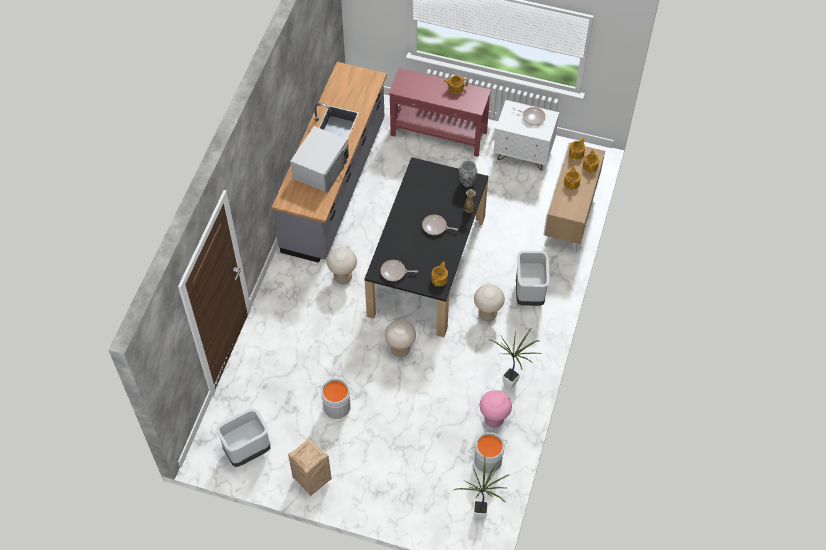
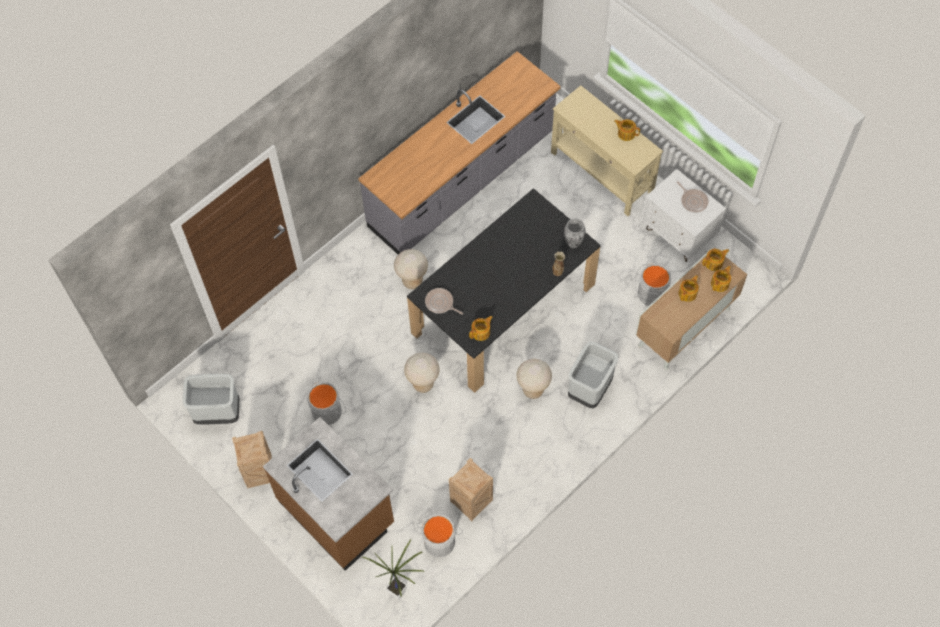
camera: 30 degrees right, 5 degrees up
(321, 167) = (432, 158): white microwave -> none
(394, 478) = (337, 512): none -> brown counter
(435, 227) = (511, 275): frying pan -> none
(439, 134) = (601, 173): red console table -> beige console table
(494, 420) = (471, 503): pink stool -> crate
(512, 382) = (514, 474): potted plant -> none
(530, 205) = (650, 294): none -> grey bucket

